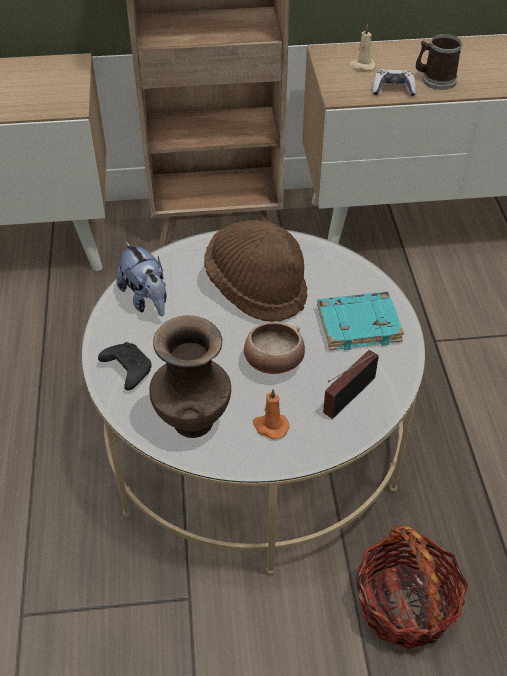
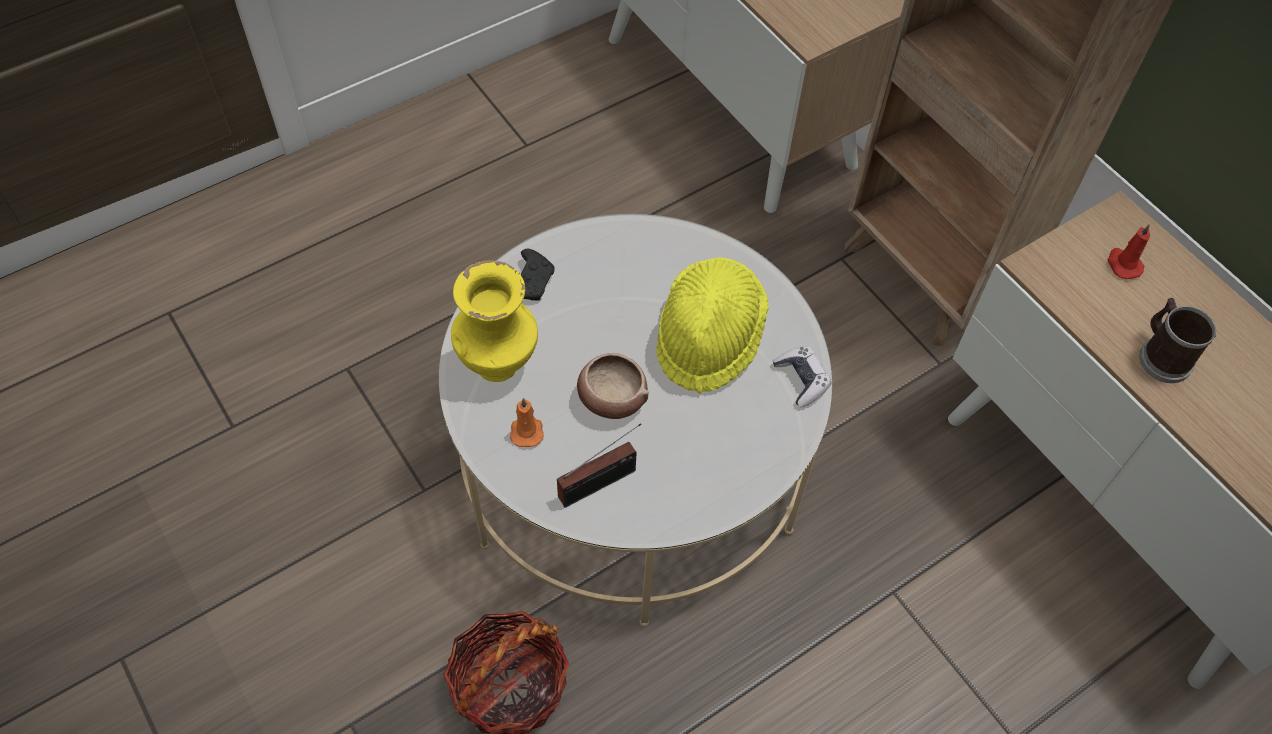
camera: 60 degrees right, 10 degrees up
(146, 299) = (630, 253): plush toy -> none
(192, 420) = (499, 363): brown vase -> yellow vase
(257, 288) = (708, 338): brown hat -> yellow hat
(346, 397) = (601, 483): radio -> radio turned 135 degrees clockwise
(359, 324) = (714, 456): turquoise book -> none
(361, 66) = (1123, 264): beige candle -> red candle
(393, 89) = (1098, 317): game controller -> game controller (801, 380)

